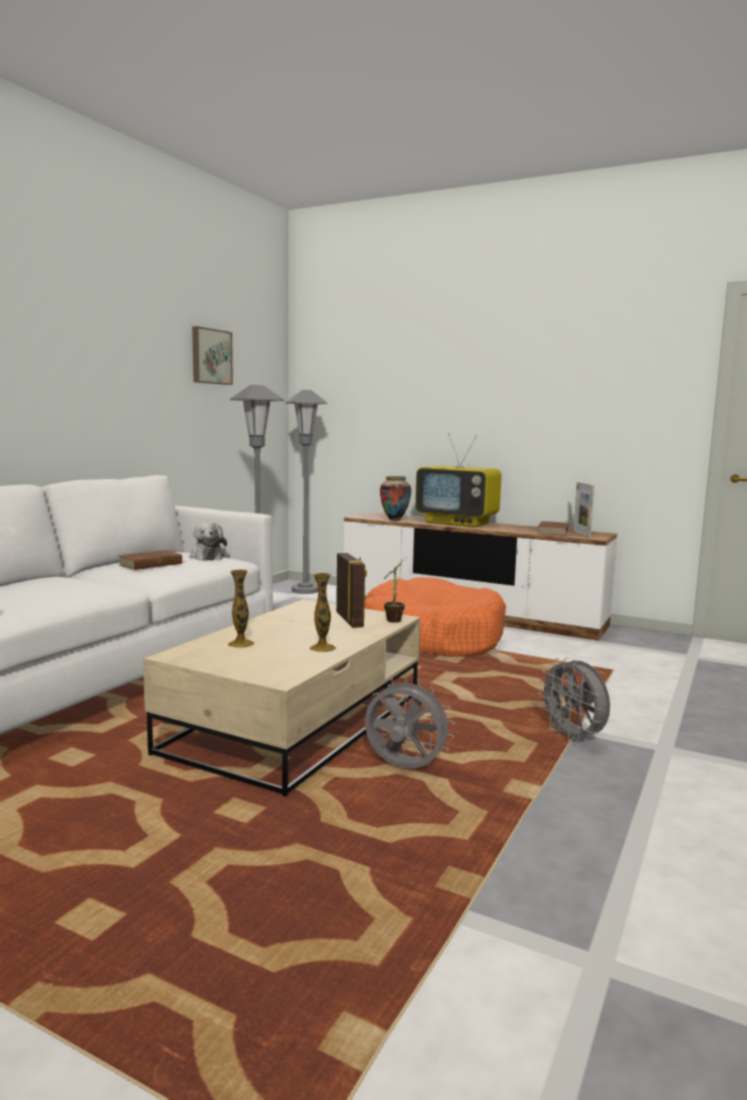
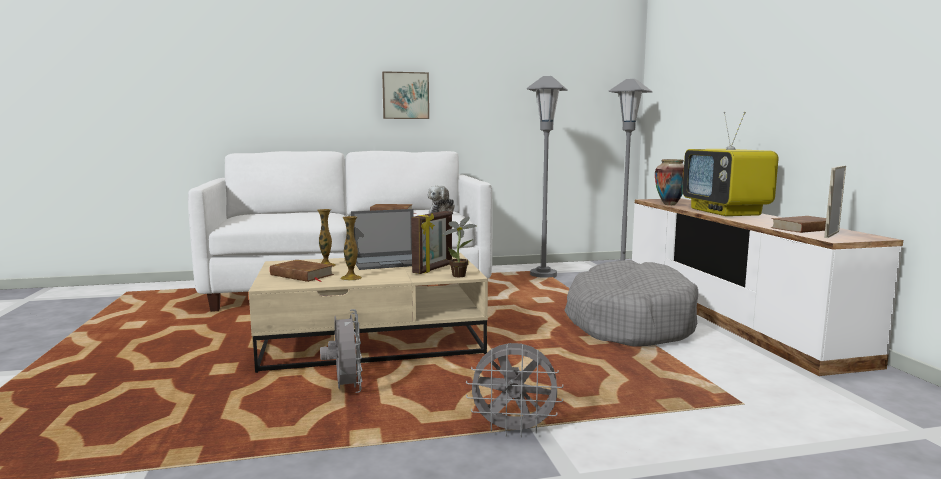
camera: 50 degrees right, 0 degrees up
(210, 356) = (538, 57): picture -> picture (405, 95)
(262, 659) = (302, 275): none -> brown book
(284, 624) = (388, 262): none -> laptop
(431, 637) = (629, 322): orange dog bed -> grey dog bed
(573, 738) = (514, 430): grey fan -> grey fan turned 105 degrees counterclockwise

